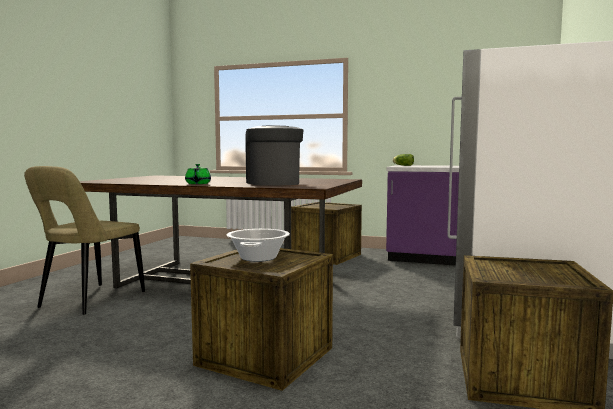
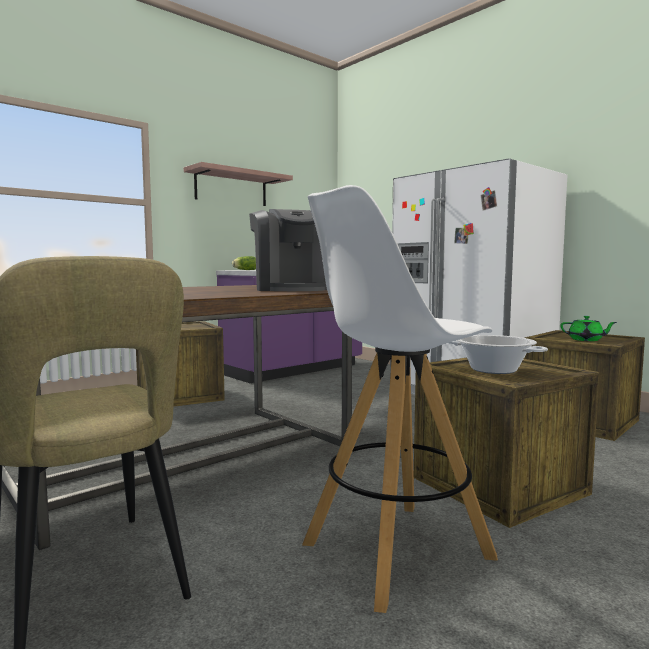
camera: 60 degrees left, 0 degrees up
(143, 341) = (395, 551): none -> white stool
(197, 184) = (230, 294): green teapot -> green teapot (586, 340)
(273, 183) = (291, 289): coffee machine -> coffee machine turned 120 degrees counterclockwise
(417, 95) = (231, 188): none -> shelf

